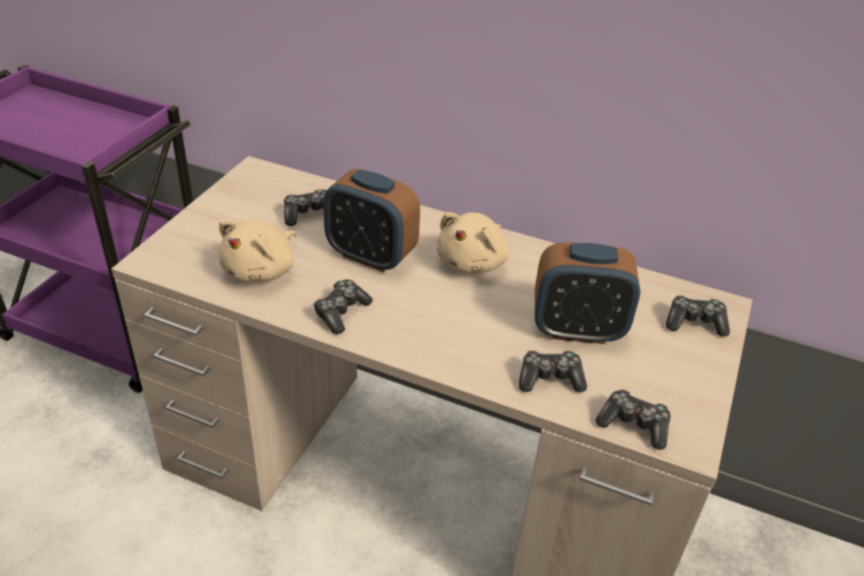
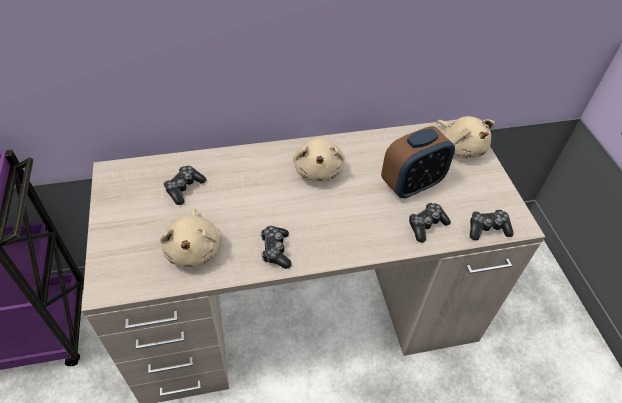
camera: 35 degrees left, 10 degrees up
(370, 256) = (254, 198): alarm clock -> none
(694, 323) = (460, 147): game controller -> beige plush toy

